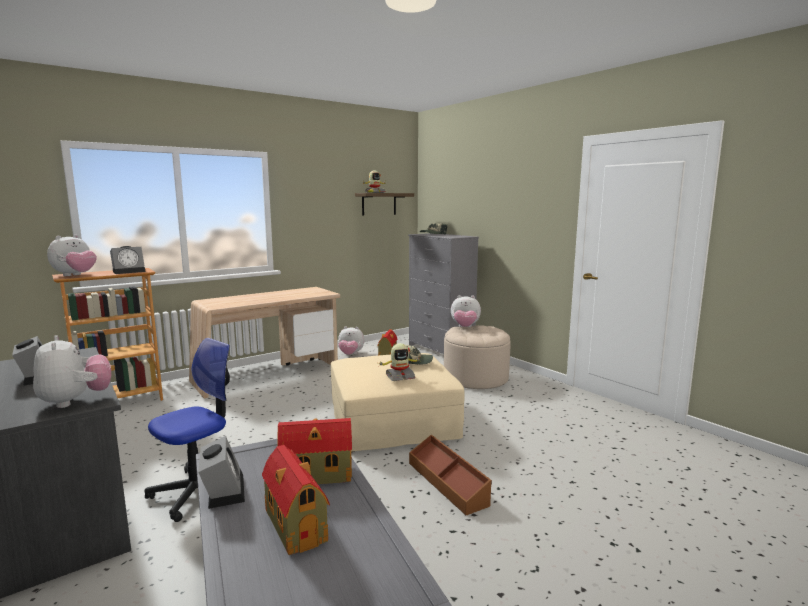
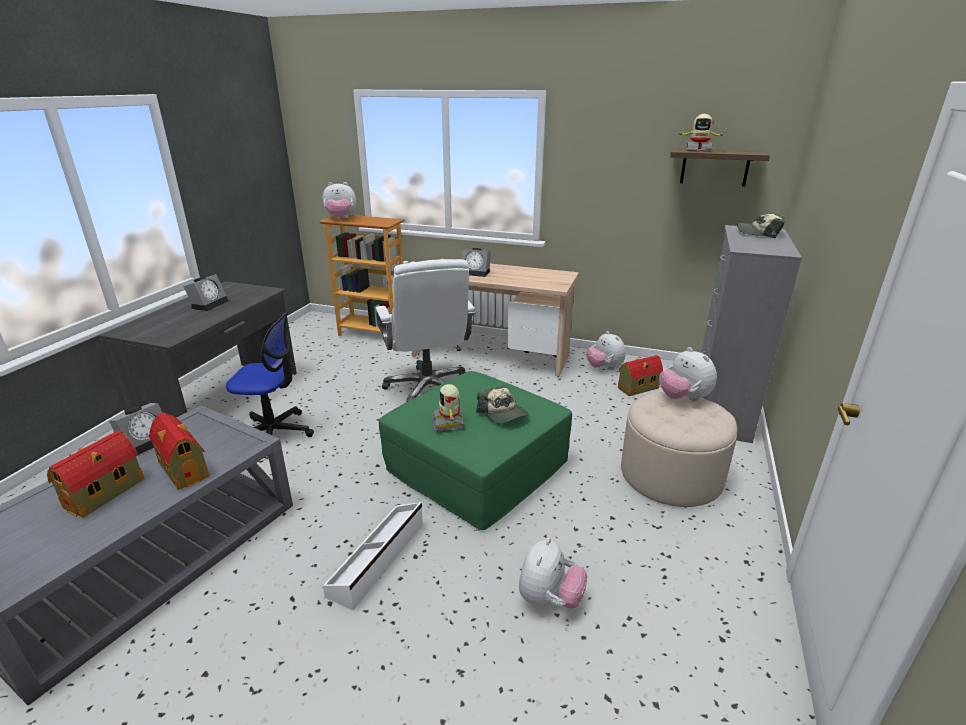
camera: 55 degrees right, 15 degrees up
(75, 401) = (169, 333): plush toy -> plush toy (549, 599)
(130, 271) = (378, 222): alarm clock -> alarm clock (476, 272)
(266, 408) = (428, 389): none -> white office chair
(392, 420) = (477, 465): beige ottoman -> green ottoman
(400, 376) = (449, 422): toy robot -> toy robot turned 45 degrees clockwise
(448, 483) = (379, 559): brown storage box -> white storage box

